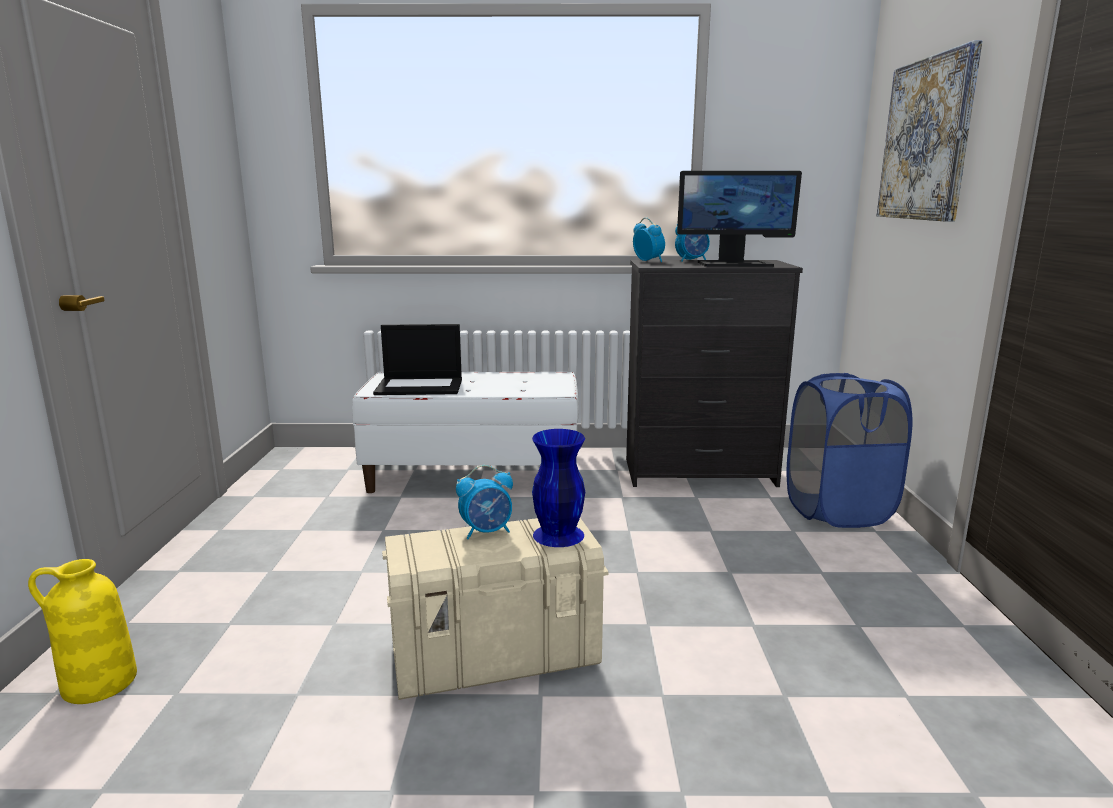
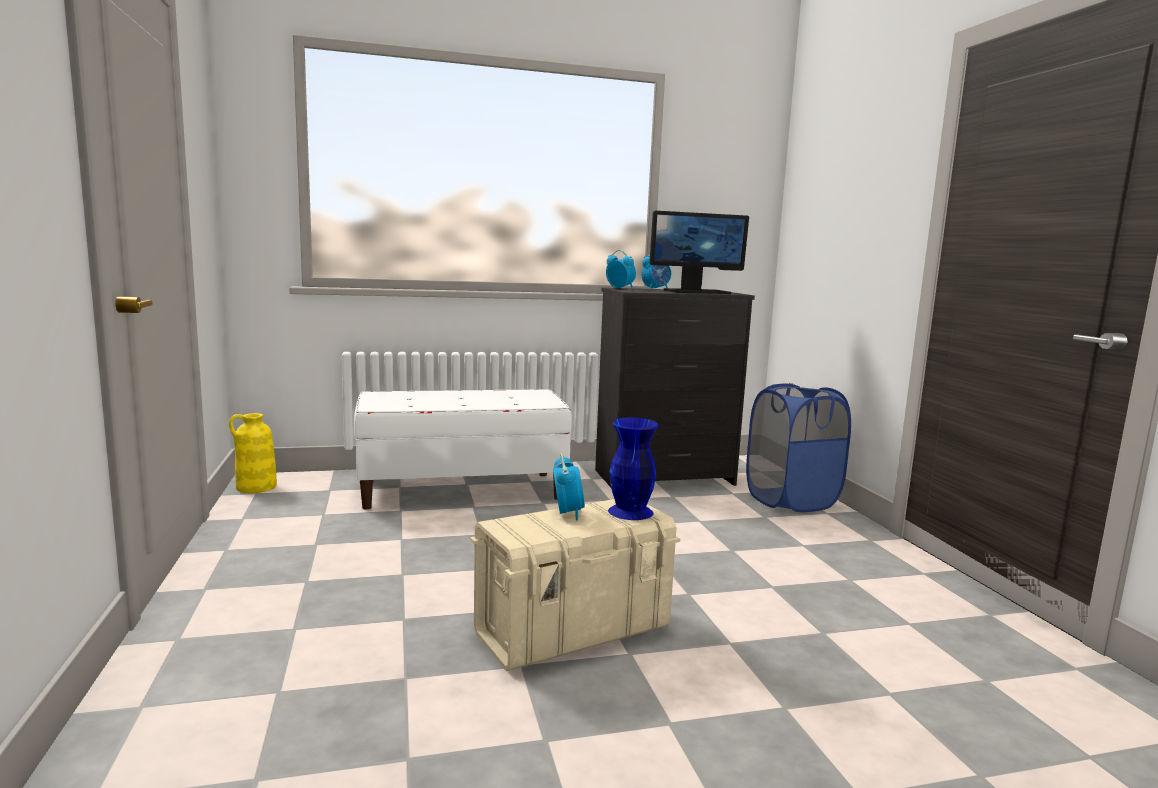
camera: 15 degrees left, 5 degrees down
(98, 683) = (186, 693): yellow vase -> yellow vase (256, 487)
(420, 386) = (417, 402): laptop -> none
(487, 532) = (567, 513): alarm clock -> alarm clock turned 60 degrees counterclockwise
(927, 139) = (847, 195): picture -> none

